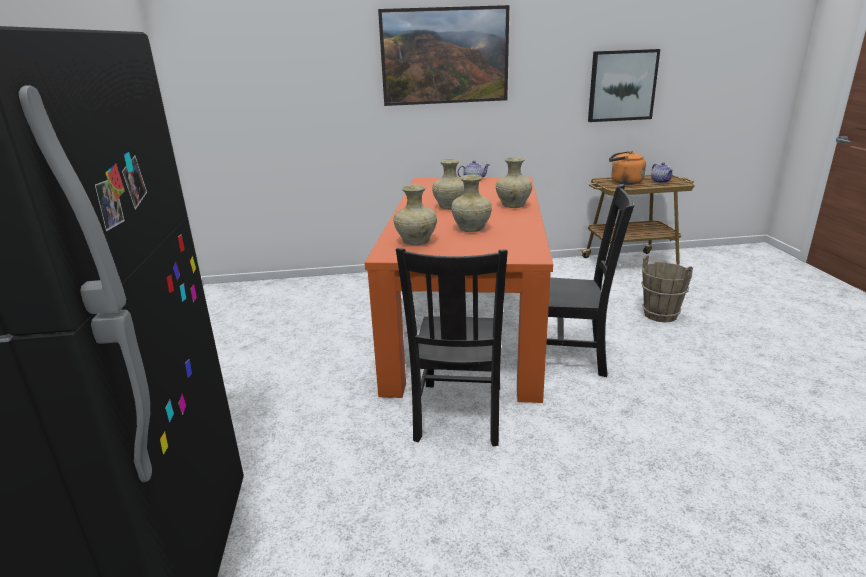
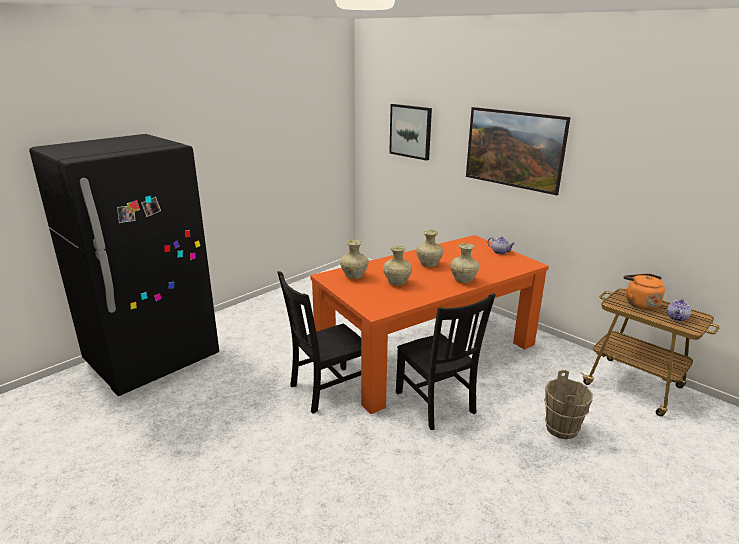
camera: 50 degrees right, 0 degrees up
(622, 85) = (676, 210): picture -> picture (410, 131)

